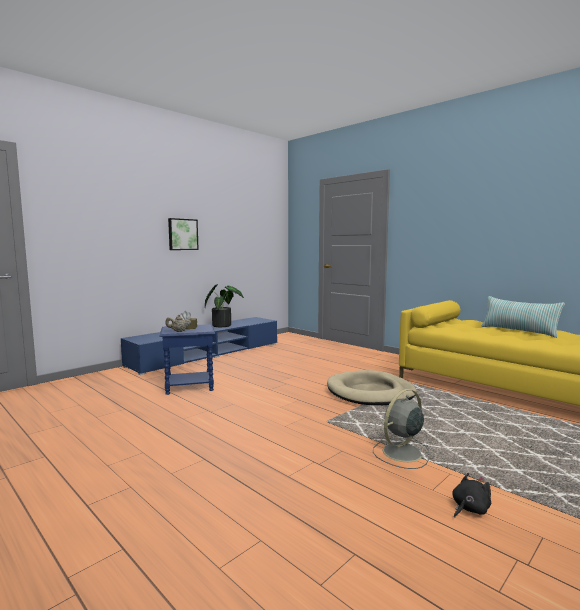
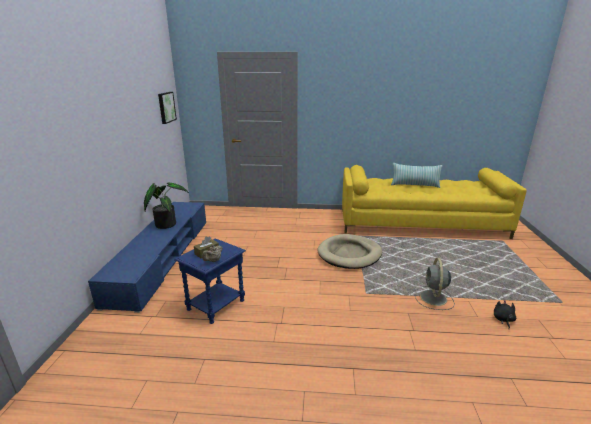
camera: 40 degrees left, 15 degrees up
(182, 234) = (110, 135): picture -> picture (166, 107)

